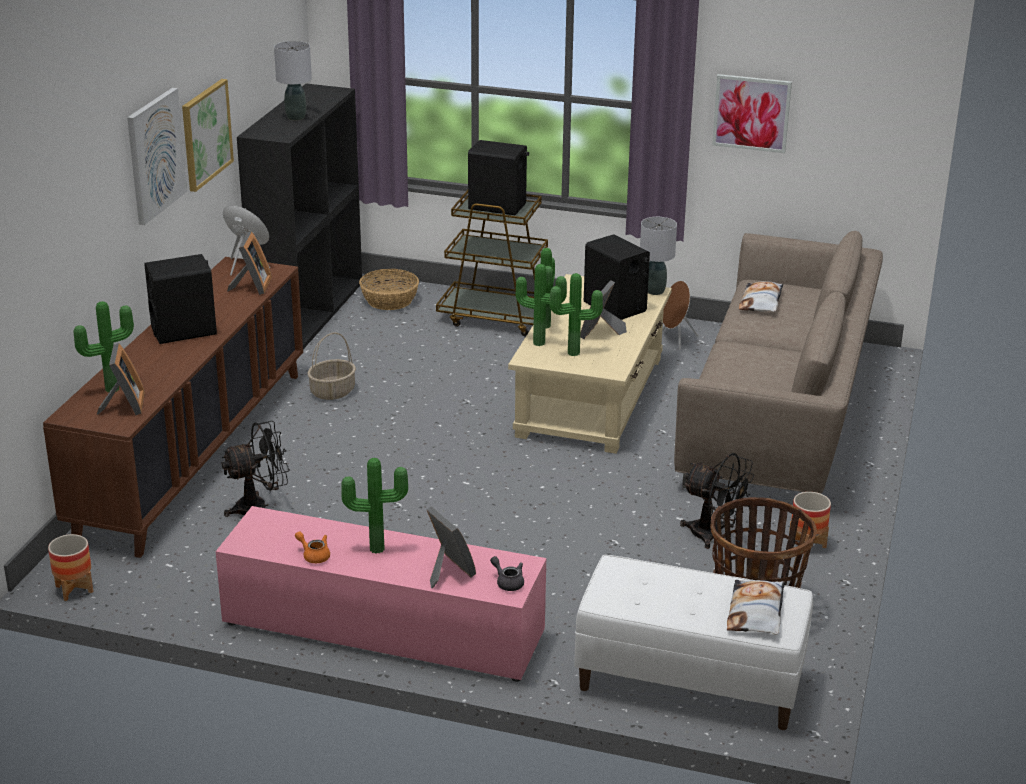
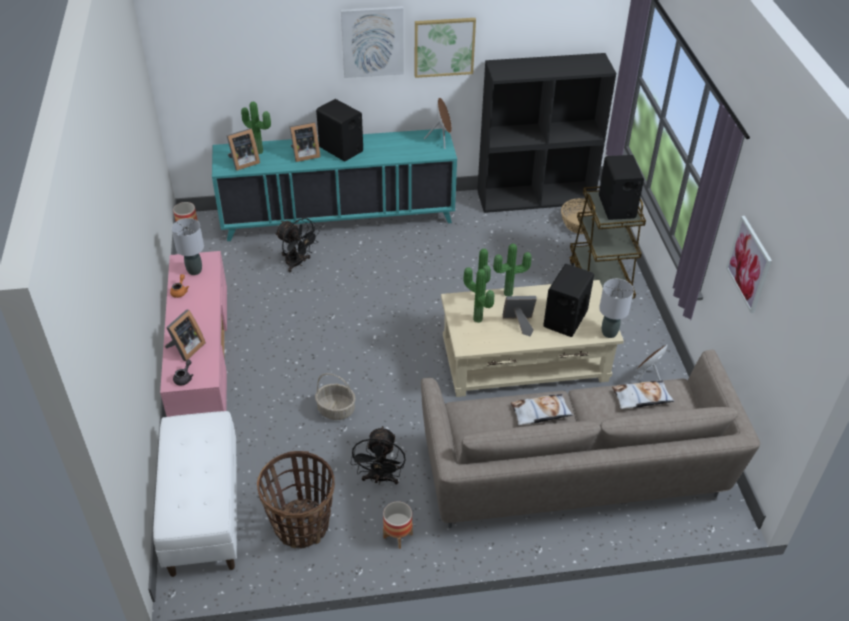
camera: 65 degrees right, 15 degrees up
(193, 453) = (338, 218): brown cabinet -> turquoise cabinet
(252, 287) = (415, 151): picture frame -> picture frame (304, 155)
(295, 117) = (538, 69): grey table lamp -> grey table lamp (194, 271)
(332, 392) = (443, 243): basket -> basket (335, 410)
(376, 547) = (198, 312): potted plant -> none
(756, 613) = (189, 506): pillow -> pillow (540, 413)

